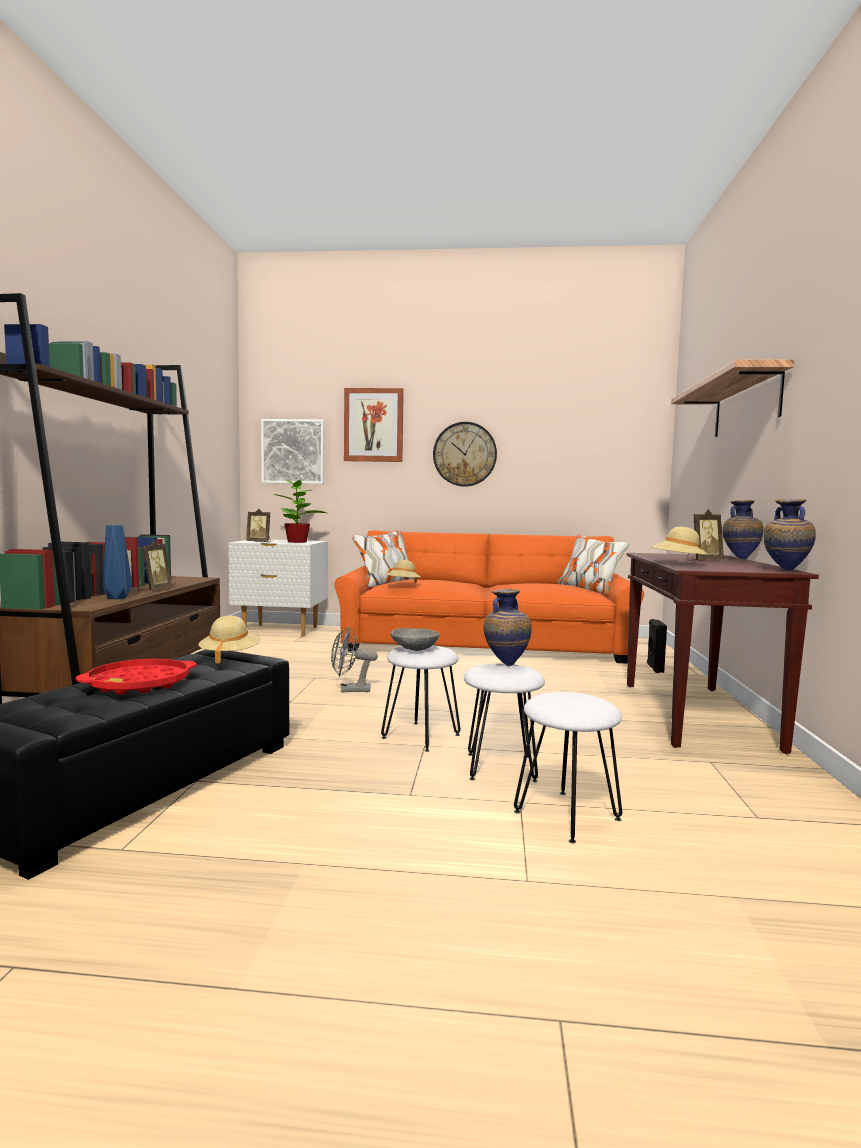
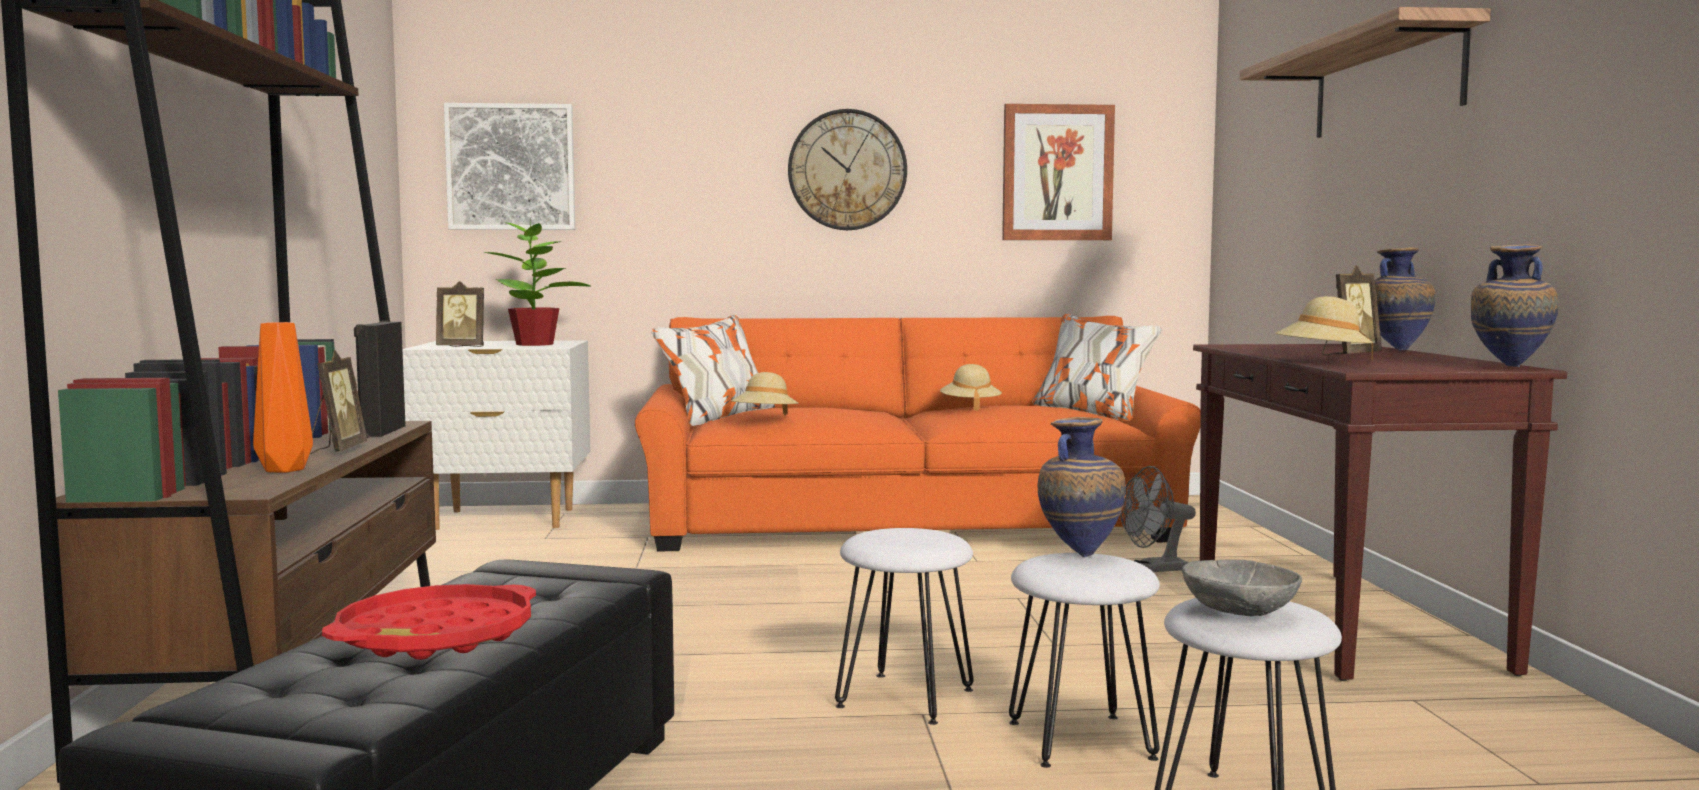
camera: 10 degrees left, 0 degrees up
(117, 598) = (284, 469): blue vase -> orange vase
(229, 656) = (556, 572): beige hat -> beige hat (970, 407)
(350, 690) = (718, 624): grey fan -> grey fan (1154, 569)
(373, 425) = (671, 115): picture -> picture (1057, 173)
(414, 650) = (892, 538): grey bowl -> grey bowl (1239, 614)
(654, 668) = (1225, 548): black speaker -> black speaker (380, 432)

